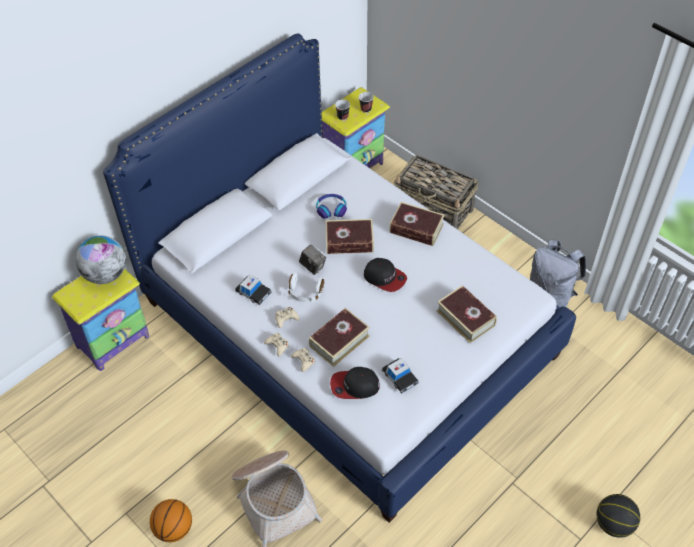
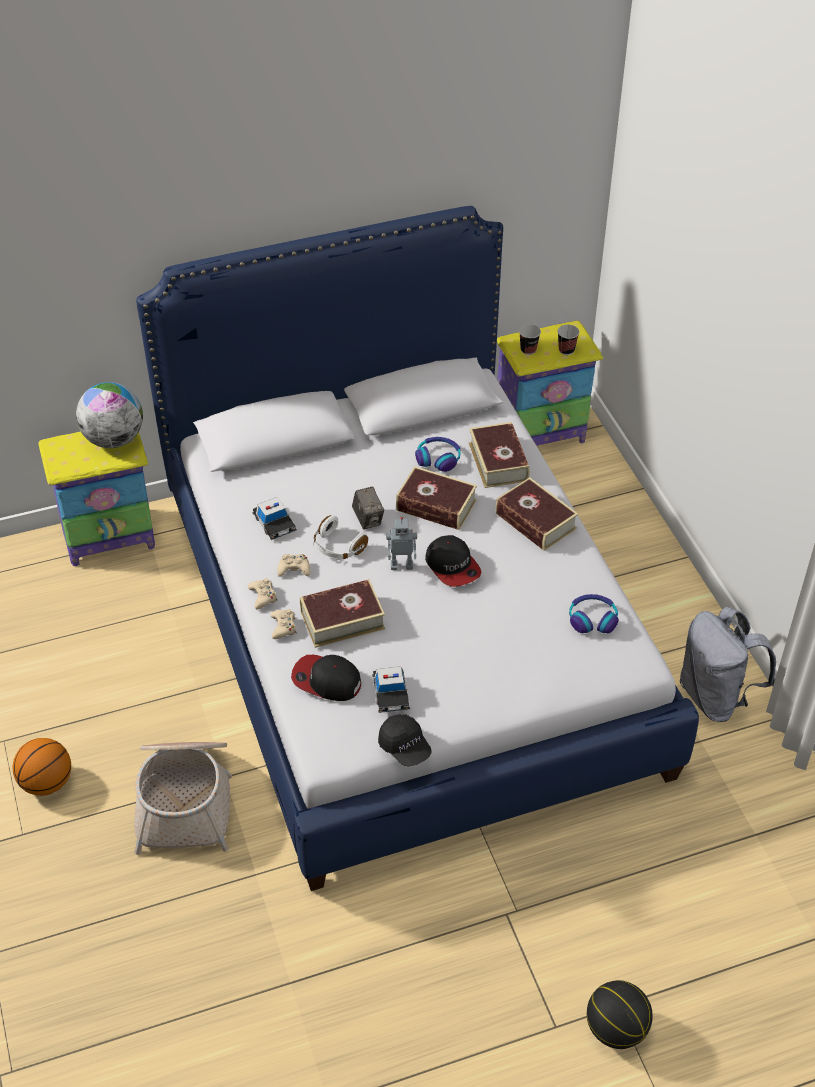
camera: 25 degrees right, 5 degrees down
(353, 289) = (401, 565): none -> toy robot
(429, 409) = (405, 747): none -> black cap
(434, 211) = (618, 527): basket -> none
(465, 318) = (528, 655): book -> book (498, 462)
(488, 279) = (592, 619): none -> headphones

